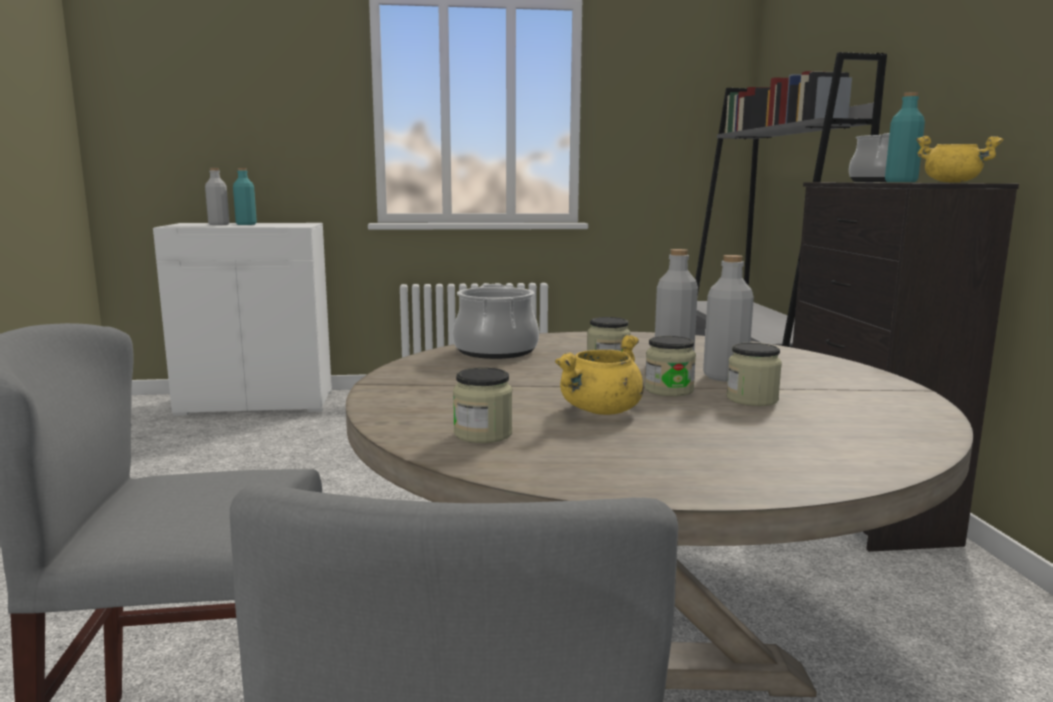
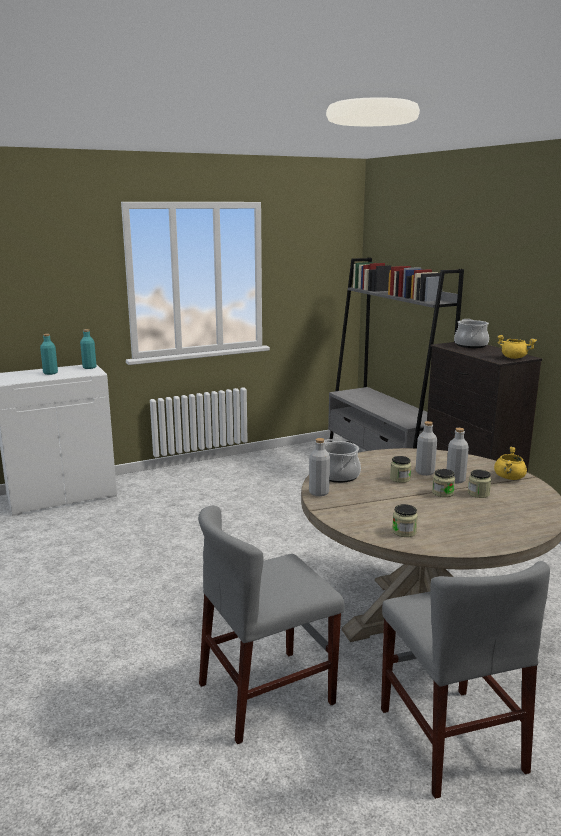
camera: 20 degrees left, 5 degrees up
(219, 224) = (31, 375): grey bottle -> grey bottle (319, 492)
(601, 411) = (431, 511): yellow cooking pot -> yellow cooking pot (509, 478)
(901, 182) = (486, 352): turquoise bottle -> turquoise bottle (89, 367)

